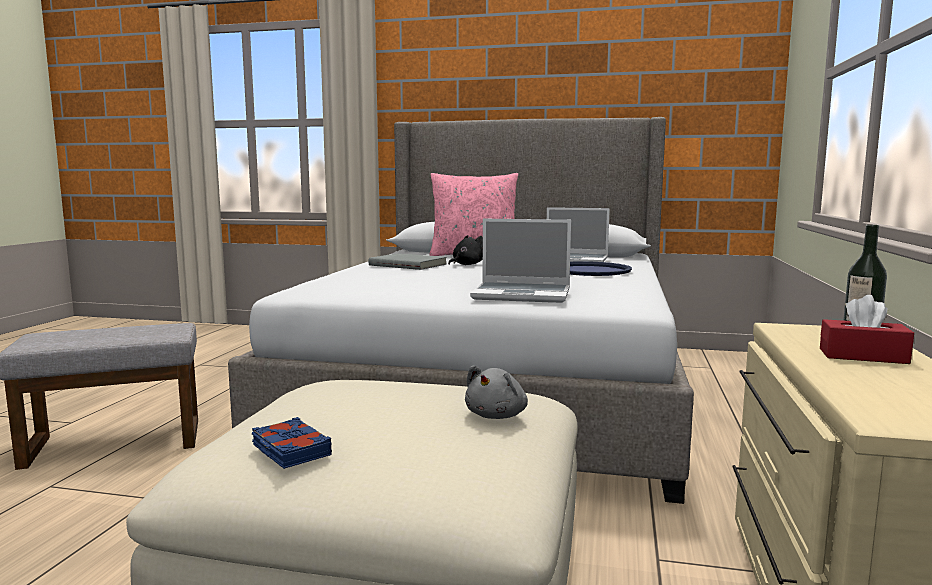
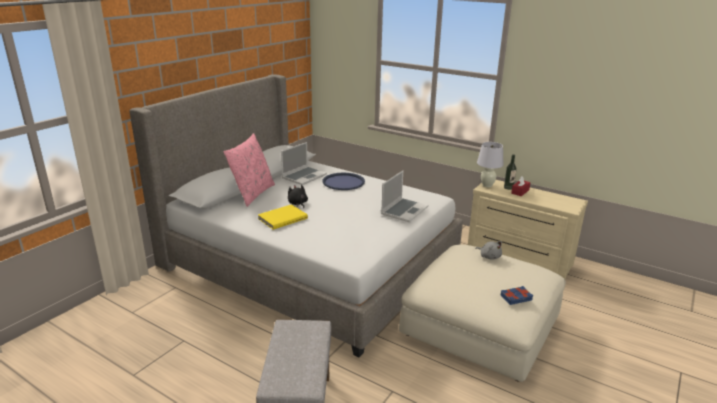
camera: 70 degrees left, 15 degrees up
(408, 264) = (282, 218): grey book -> yellow book
(814, 329) = (487, 185): none -> white table lamp

